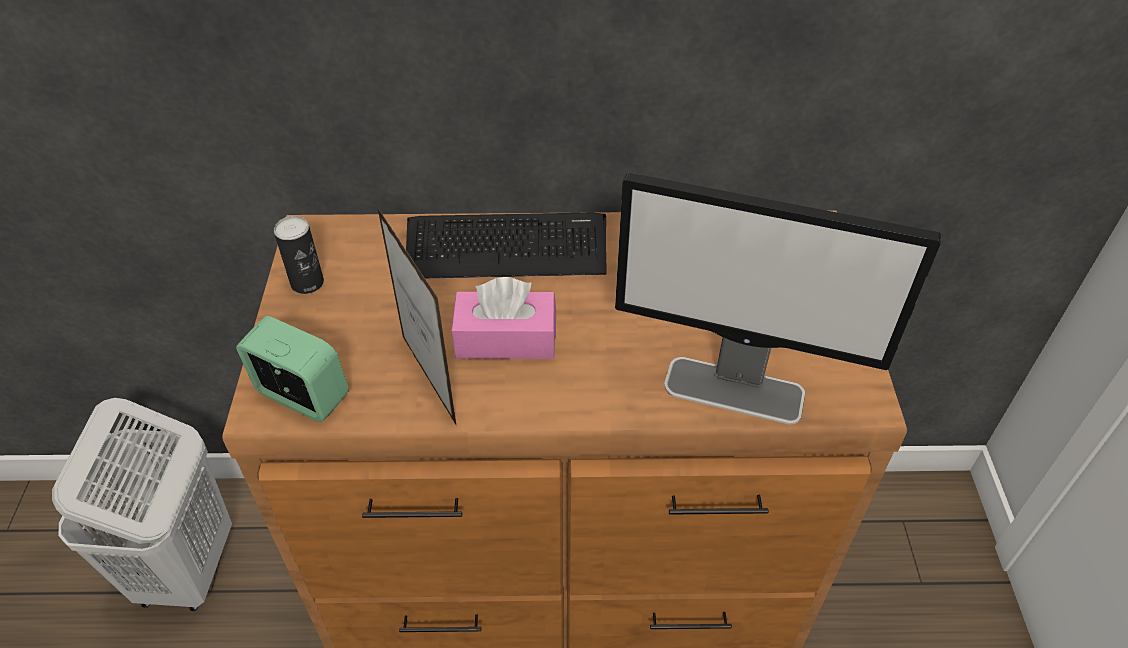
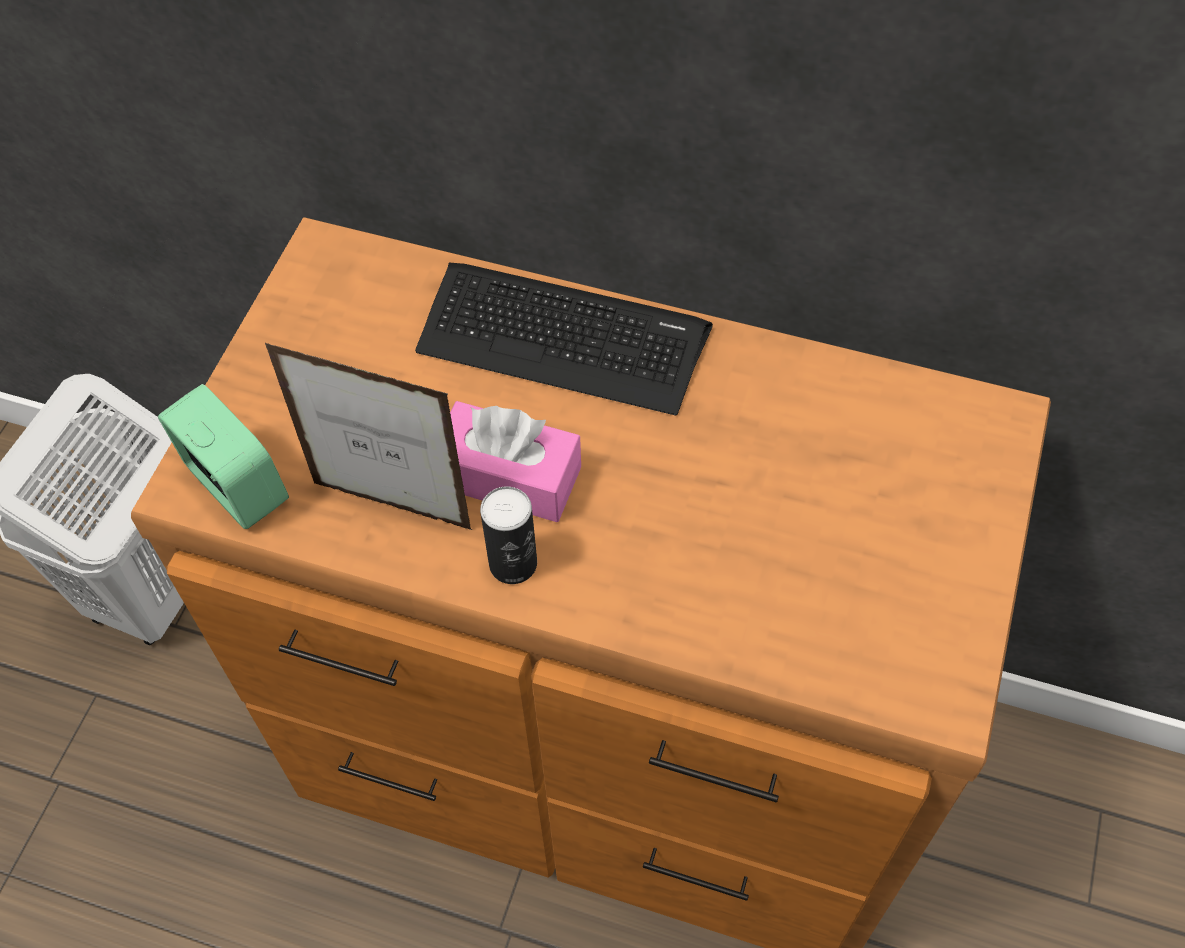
camera: 20 degrees right, 10 degrees up
(307, 283) = (295, 326): can -> can (513, 563)
(428, 379) = (392, 506): picture frame -> picture frame turned 120 degrees clockwise
(735, 390) = (775, 636): monitor -> none

